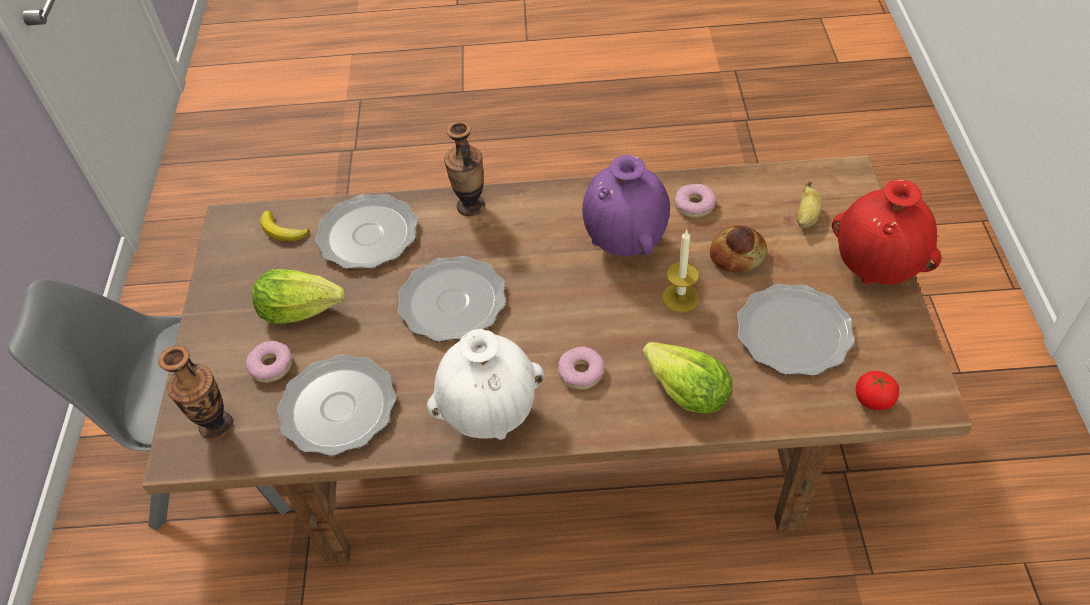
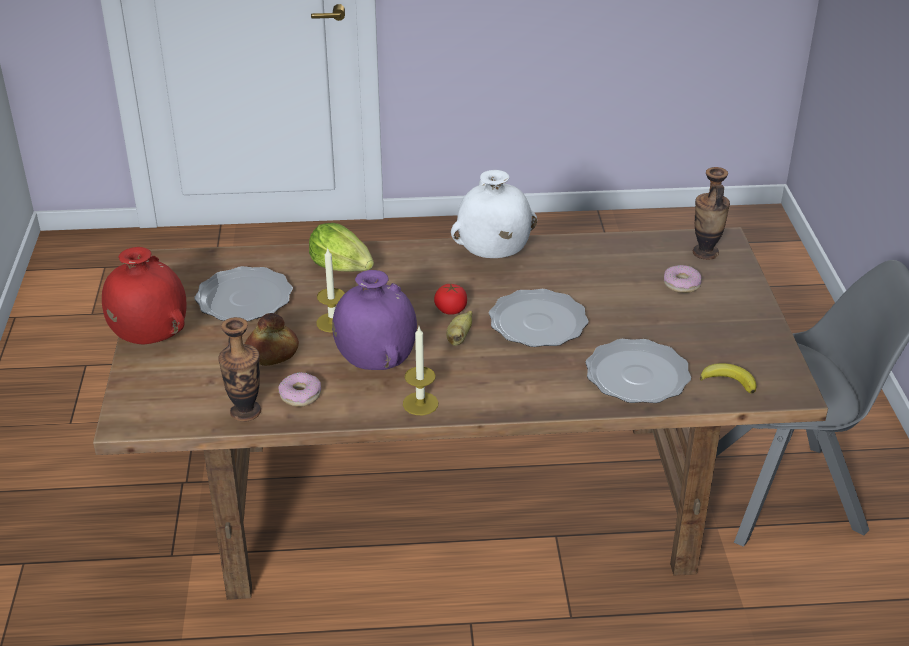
camera: 175 degrees right, 15 degrees down
(301, 309) = (676, 319): lettuce -> none
(337, 407) = (614, 261): plate -> none
(471, 206) = (535, 399): vase -> vase (245, 412)
(579, 199) = (420, 403): none -> candle
(580, 372) = (423, 278): donut -> none
(806, 217) = (191, 382): banana -> banana (459, 338)
(873, 400) = (202, 261): tomato -> tomato (450, 310)

